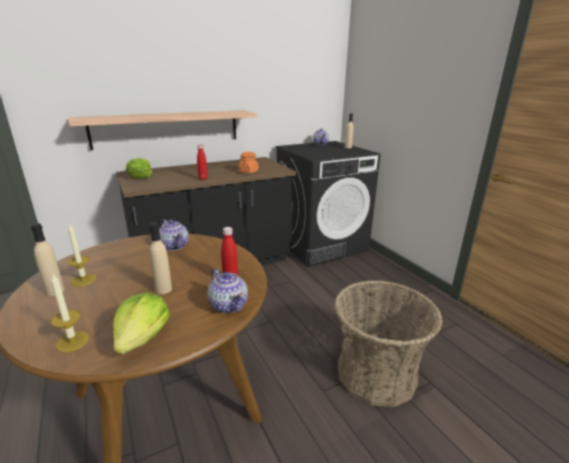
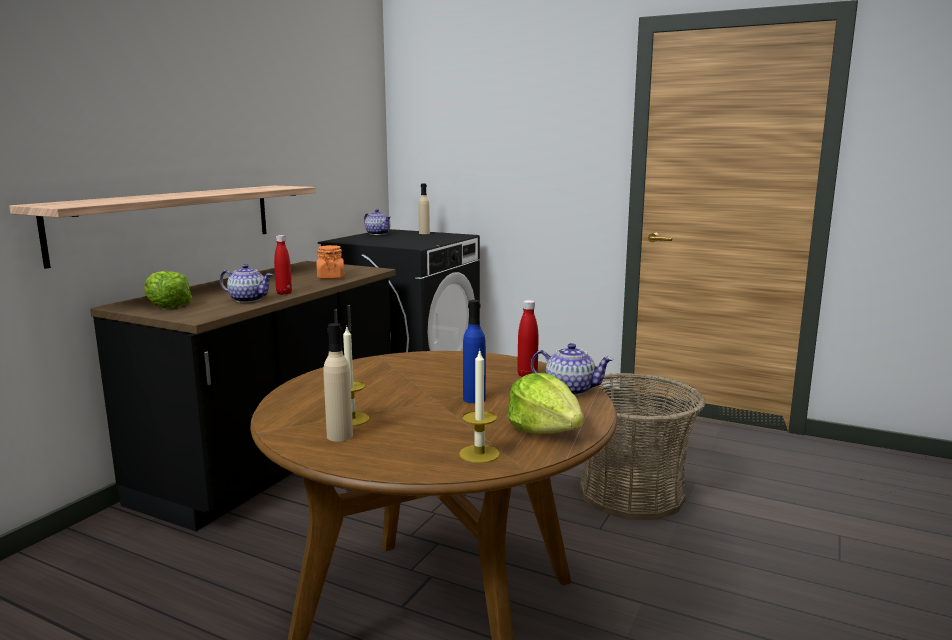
camera: 35 degrees left, 10 degrees down
(163, 289) = (474, 399): beige bottle -> blue bottle
(174, 246) = (388, 368): teapot -> teapot (248, 299)

